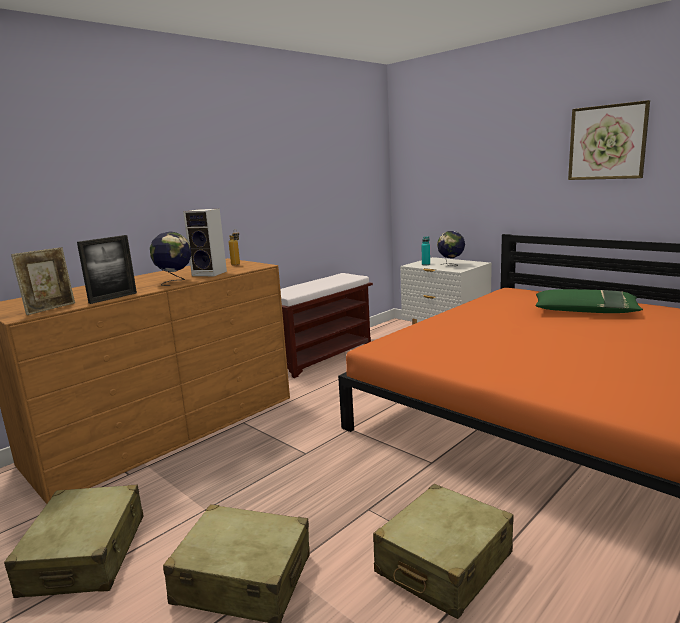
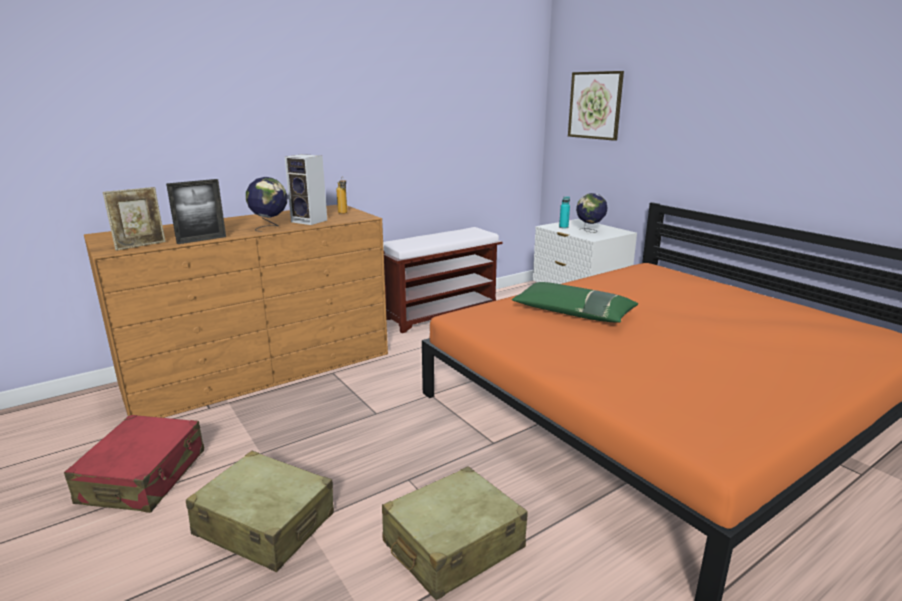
camera: 10 degrees right, 5 degrees up
(85, 555) = (144, 477): beige suitcase -> red suitcase
(585, 311) = (713, 303): green pillow -> green pillow (573, 313)
(607, 142) = (775, 108): picture -> picture (595, 105)

